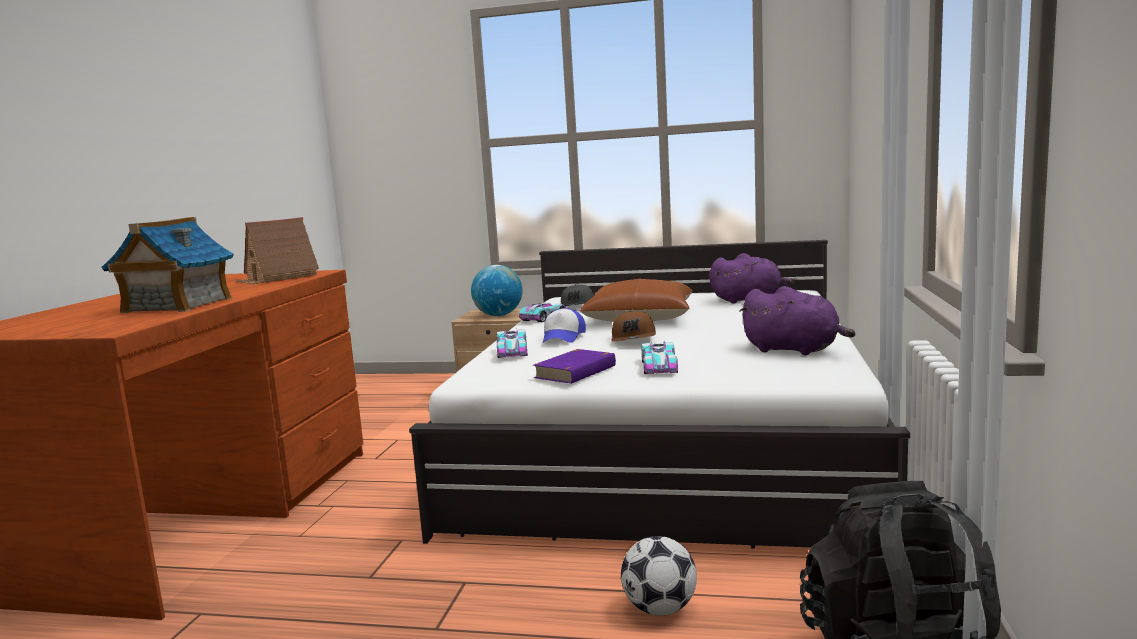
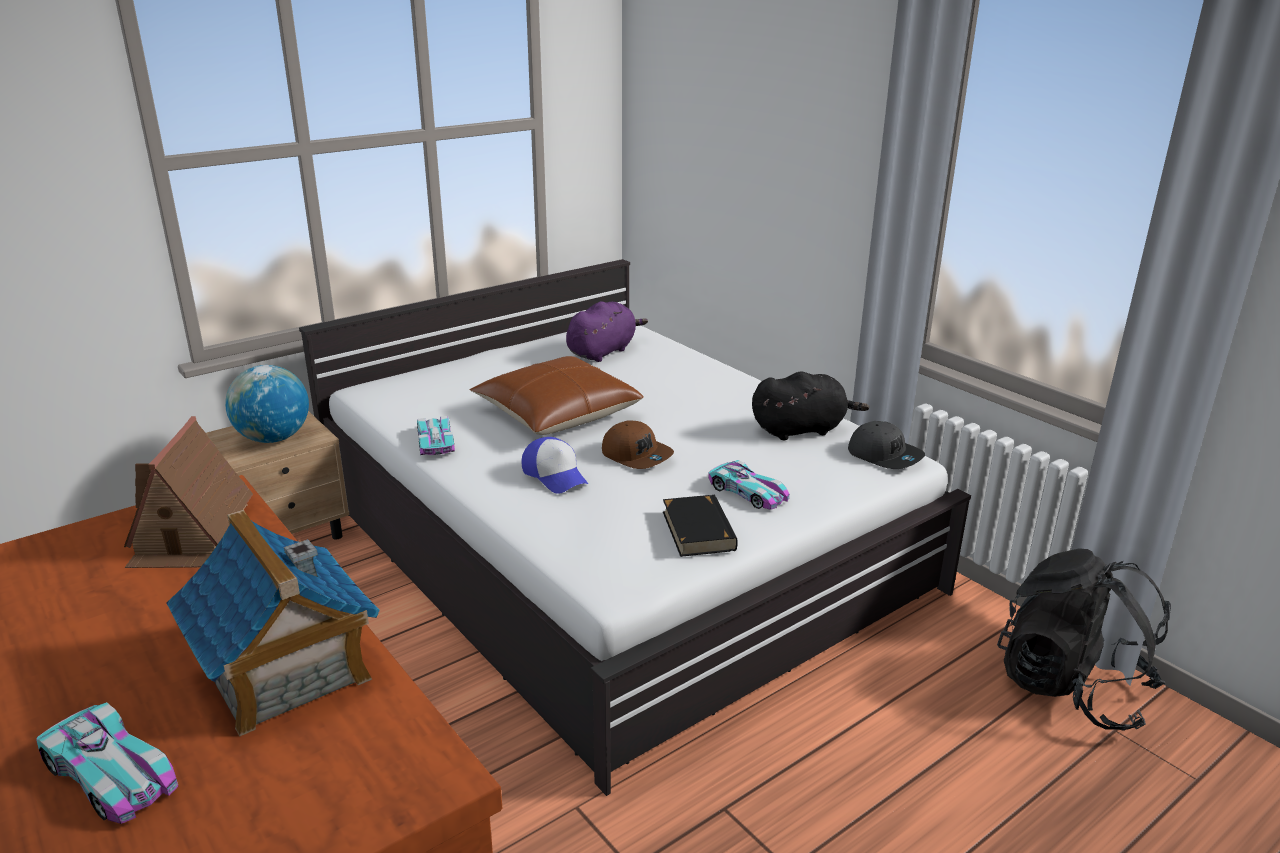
camera: 50 degrees left, 15 degrees up
(512, 351) = (557, 521): toy car -> toy car (110, 773)
(576, 372) = (699, 530): purple book -> black book
(577, 306) = (429, 406): grey cap -> grey cap (885, 455)
(660, 609) = (894, 729): football -> none
(794, 350) = (801, 429): purple plush toy -> black plush toy

